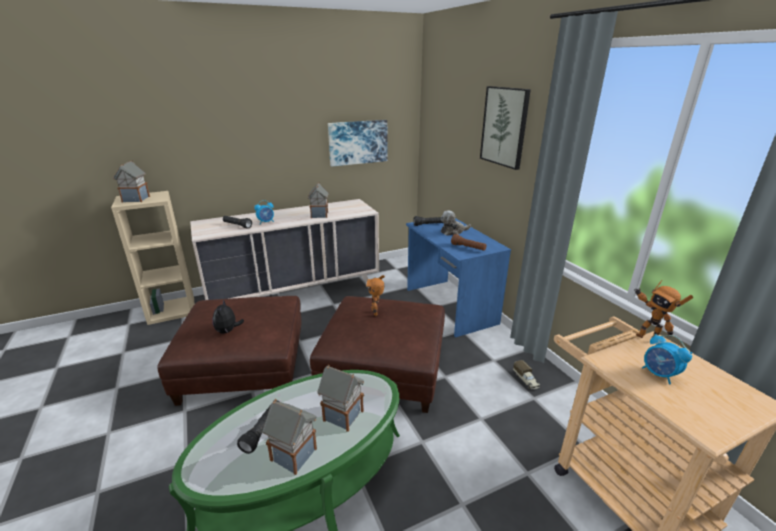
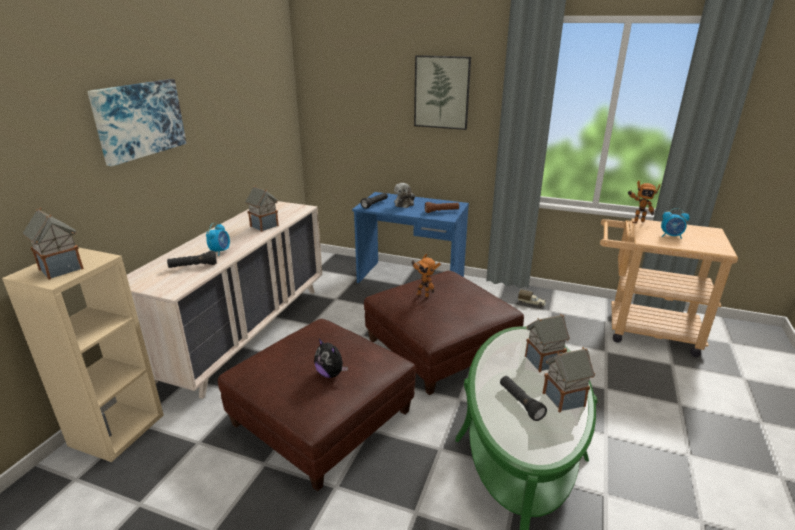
camera: 45 degrees left, 0 degrees up
(358, 142) = (255, 131): picture -> picture (139, 120)

